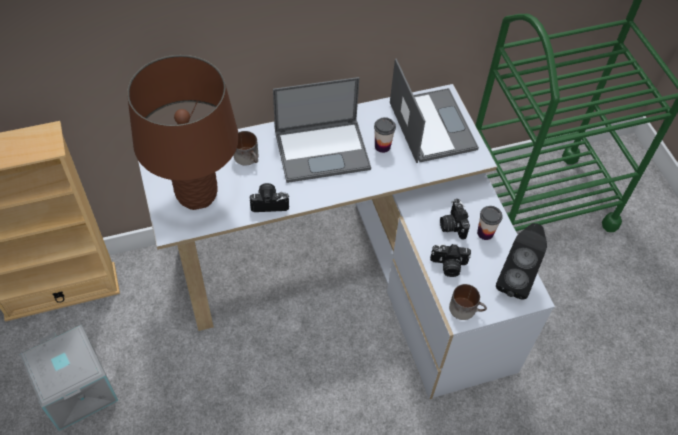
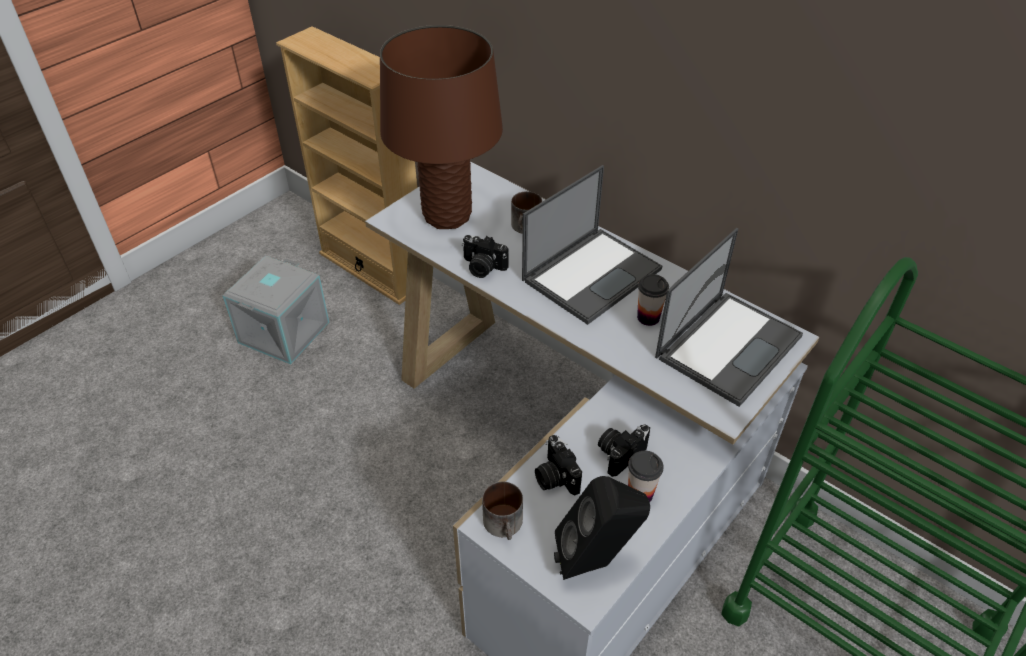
camera: 60 degrees right, 10 degrees down
(269, 203) = (482, 267): camera -> camera turned 150 degrees clockwise
(323, 149) = (592, 274): laptop -> laptop turned 90 degrees counterclockwise

